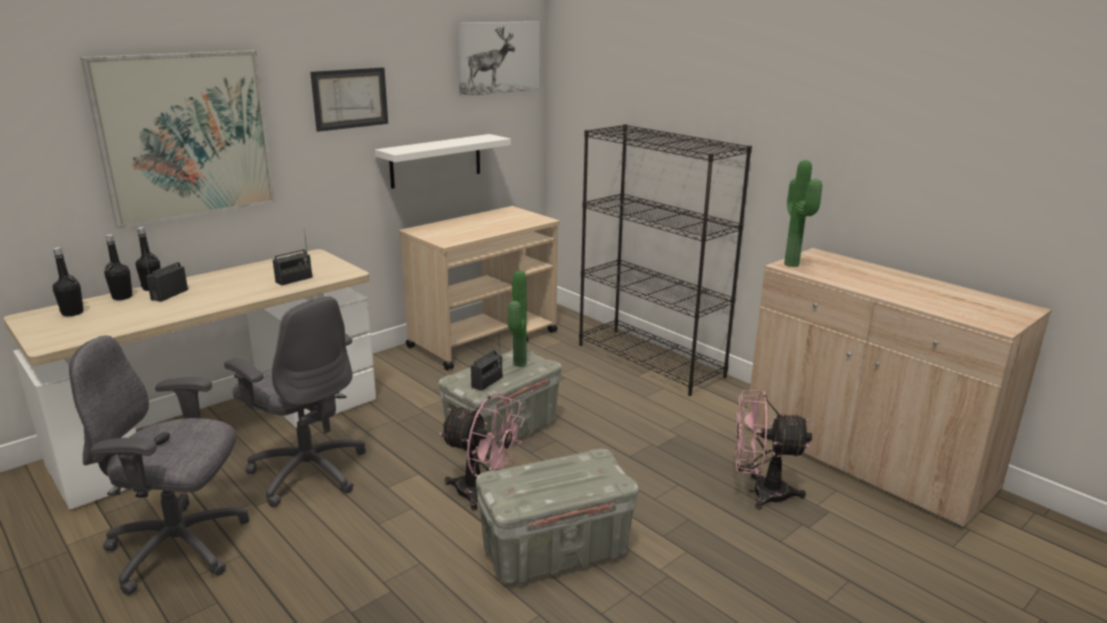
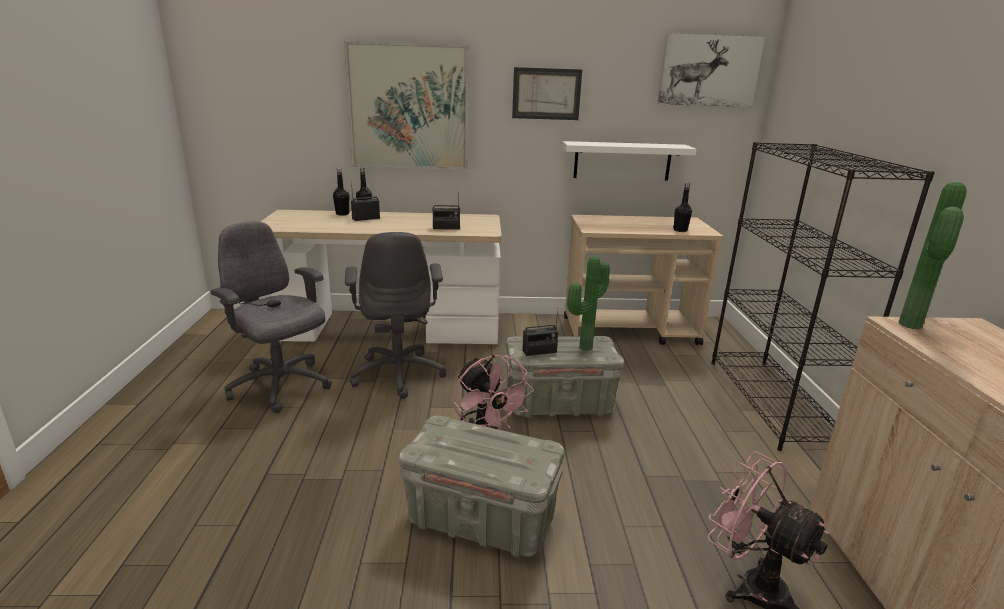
camera: 40 degrees right, 0 degrees up
(72, 313) = (306, 215): black bottle -> black bottle (680, 230)

